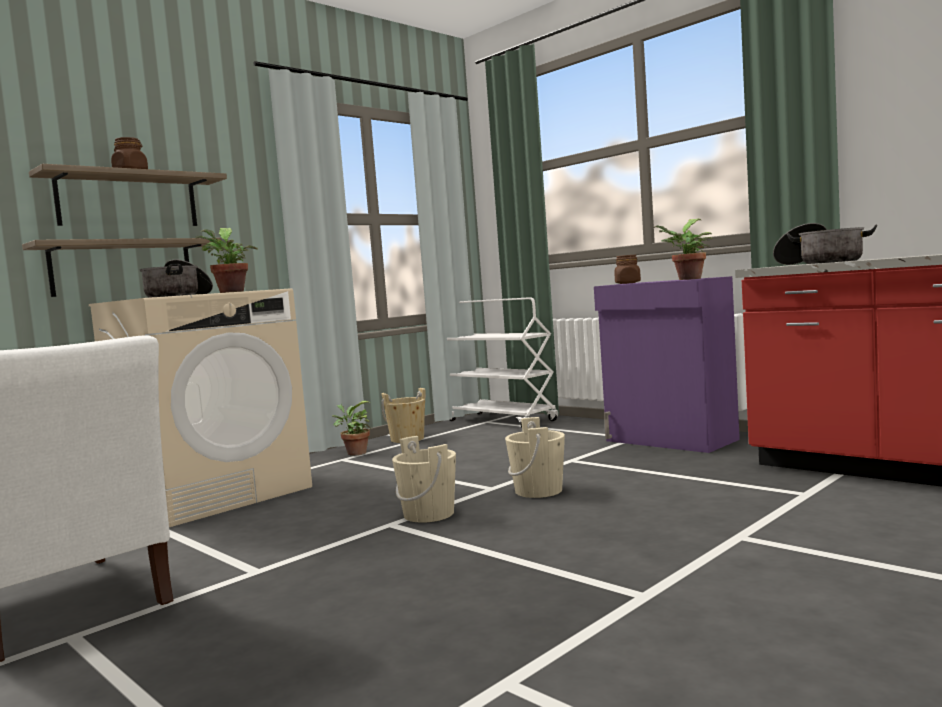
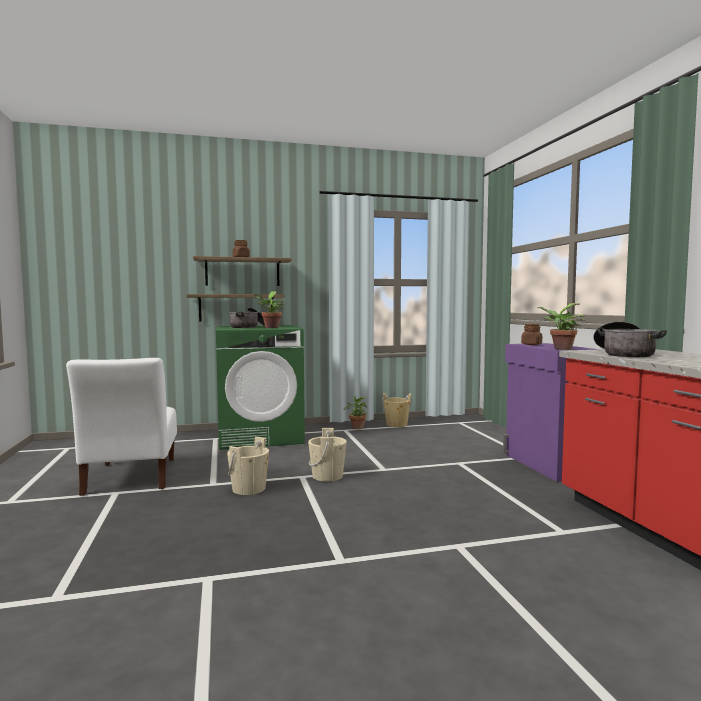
camera: 30 degrees right, 0 degrees up
(214, 495) = (260, 436): beige washing machine -> green washing machine
(503, 421) = (470, 424): white cart -> none
(538, 491) = (404, 478): beige bucket -> beige bucket (249, 489)

